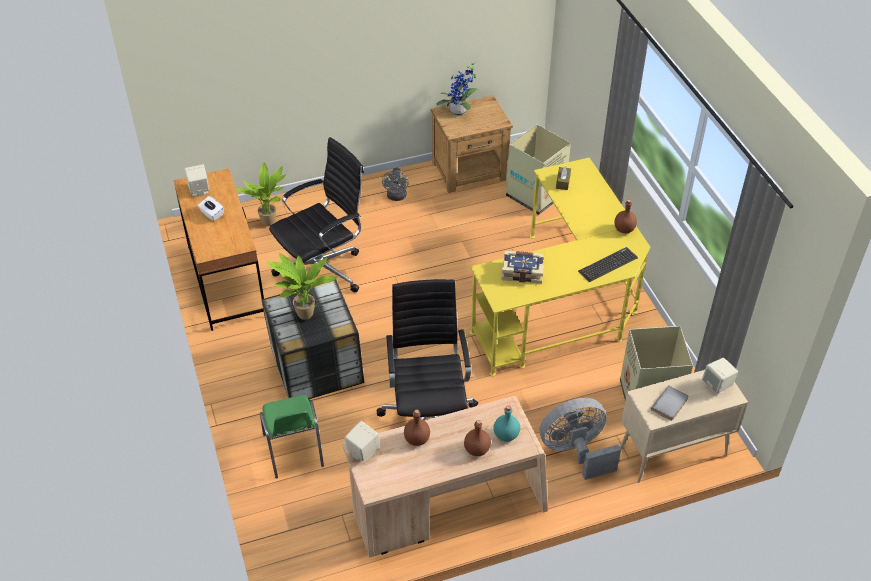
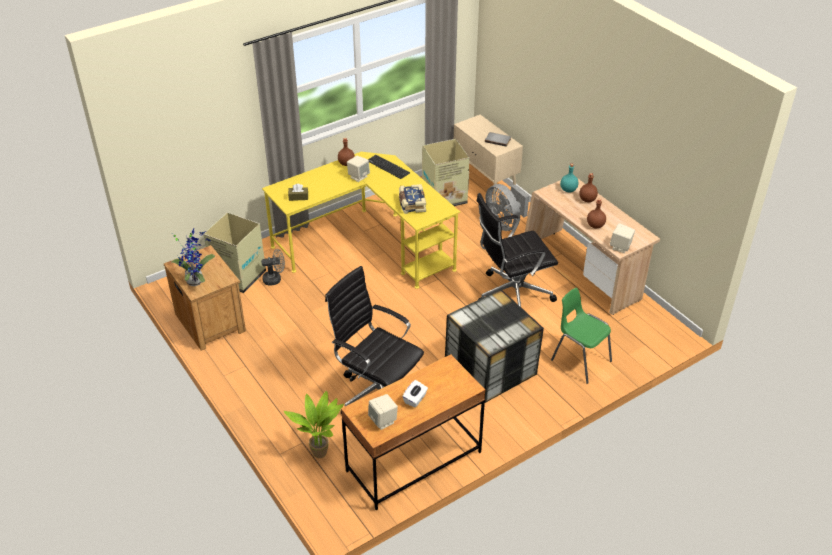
camera: 105 degrees left, 5 degrees down
(294, 452) = (579, 360): green chair -> green chair turned 105 degrees counterclockwise
(304, 317) = (498, 323): potted plant -> none
(396, 197) = (259, 365): grey fan -> grey fan (275, 279)
(717, 386) = (473, 125): beige speaker -> beige speaker (358, 176)

